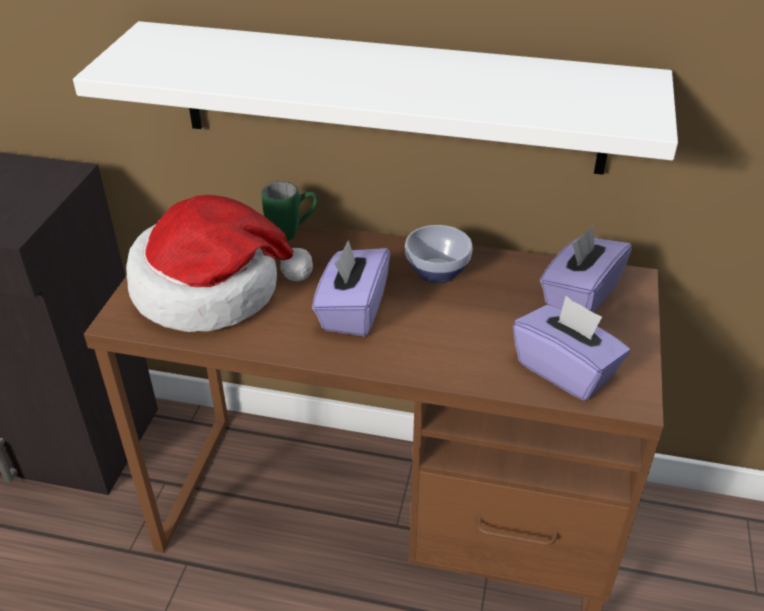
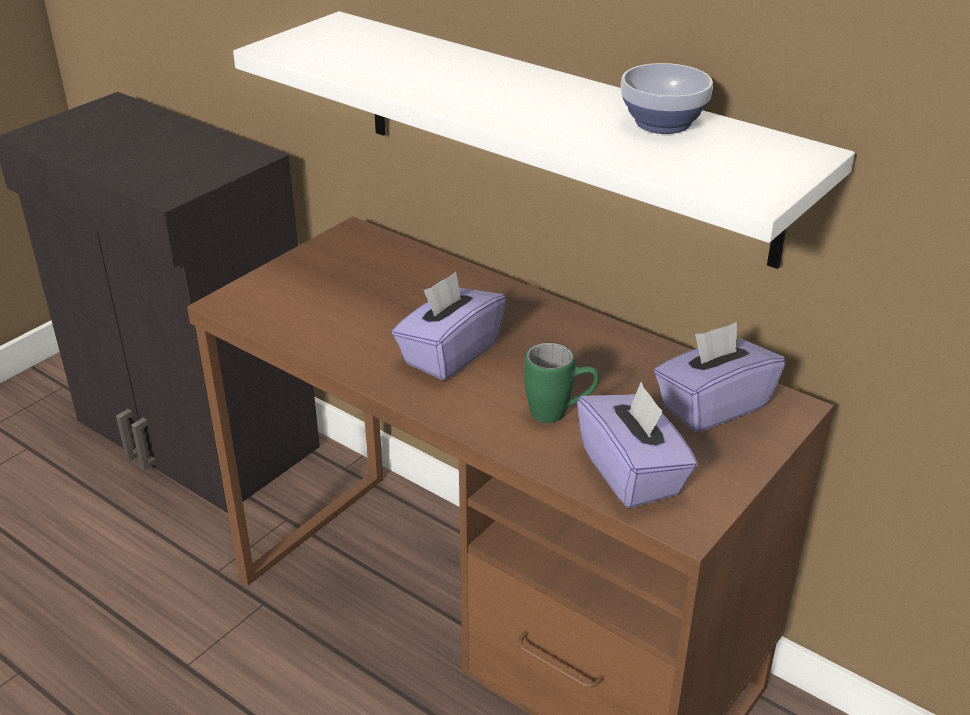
camera: 25 degrees right, 5 degrees down
(212, 289) = (329, 298): hat -> none
(292, 233) = (446, 266): green mug -> green mug (559, 414)
(438, 270) = (570, 340): bowl -> bowl (665, 123)

